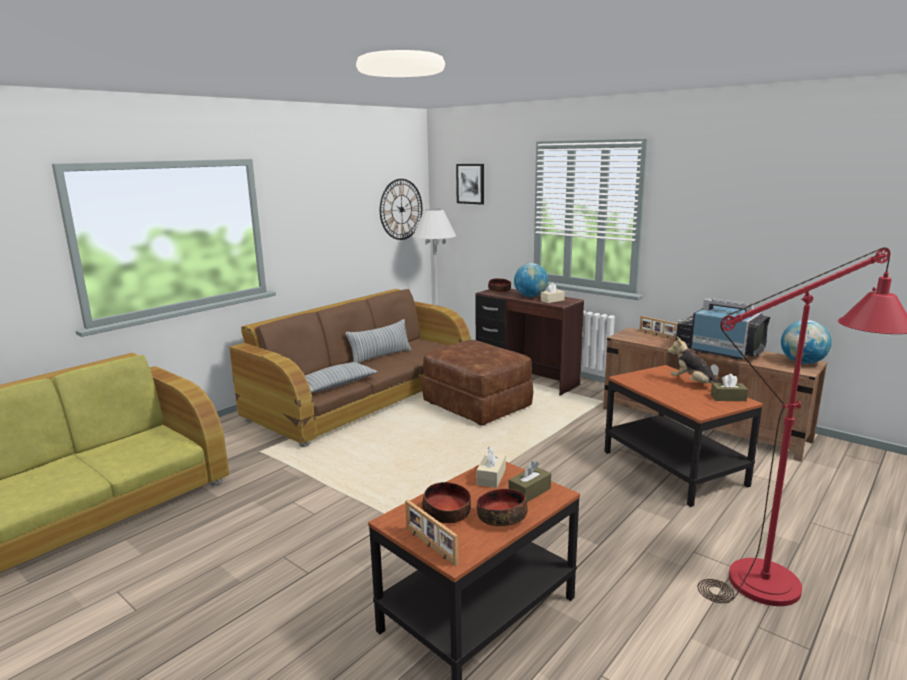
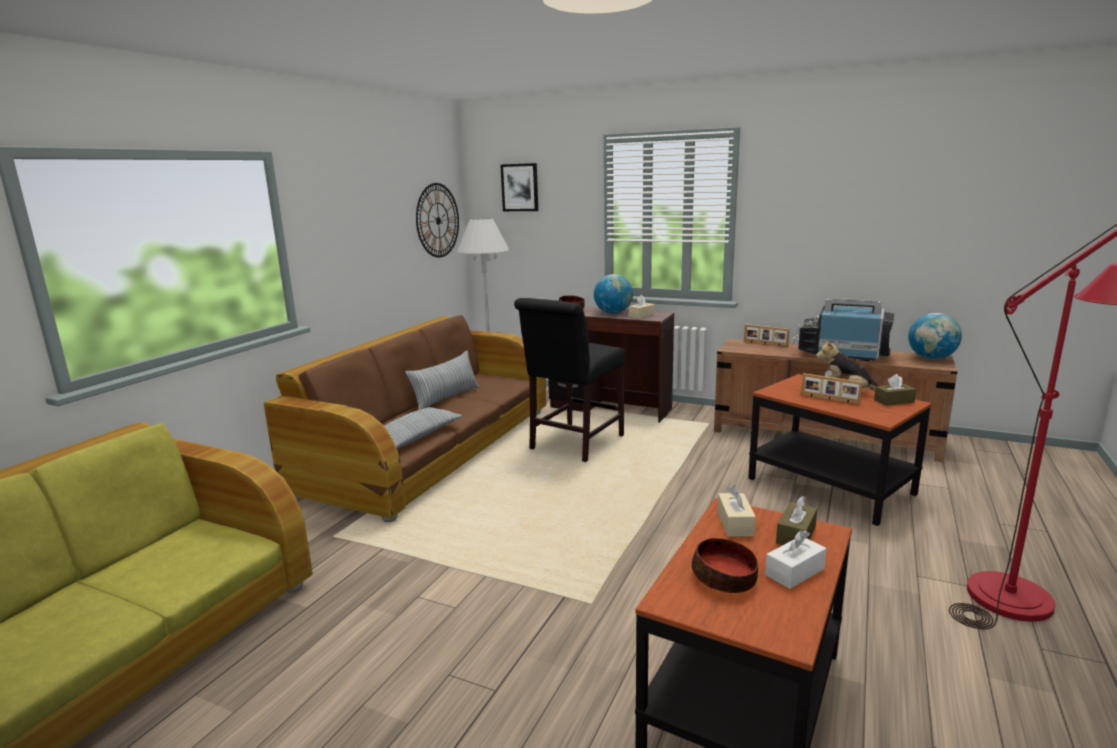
camera: 15 degrees left, 0 degrees up
(430, 546) = (744, 627): picture frame -> picture frame (829, 399)
(476, 405) = (573, 444): brown ottoman -> black chair
(502, 517) = (794, 572): bowl -> white tissue box

